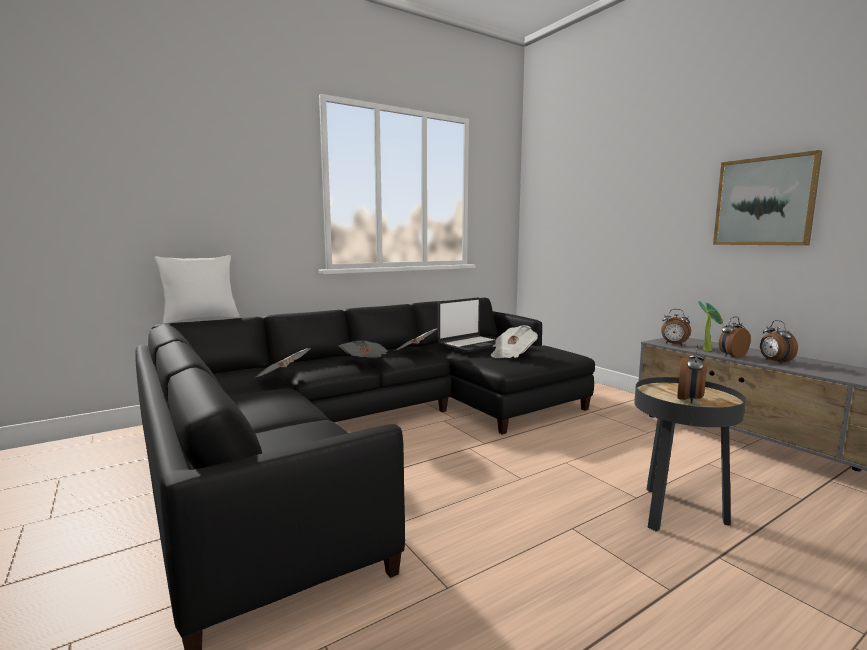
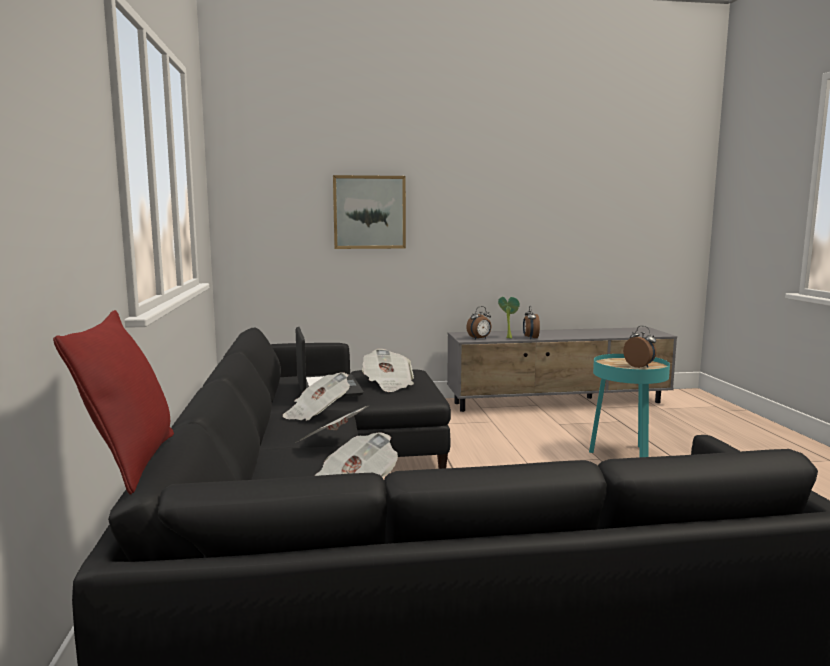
camera: 65 degrees left, 0 degrees up
(201, 319) = (131, 462): white pillow -> red pillow
(676, 513) = (625, 455): black side table -> turquoise side table
(764, 201) = (507, 211): picture -> picture (369, 212)
(774, 362) = (553, 335): alarm clock -> none

